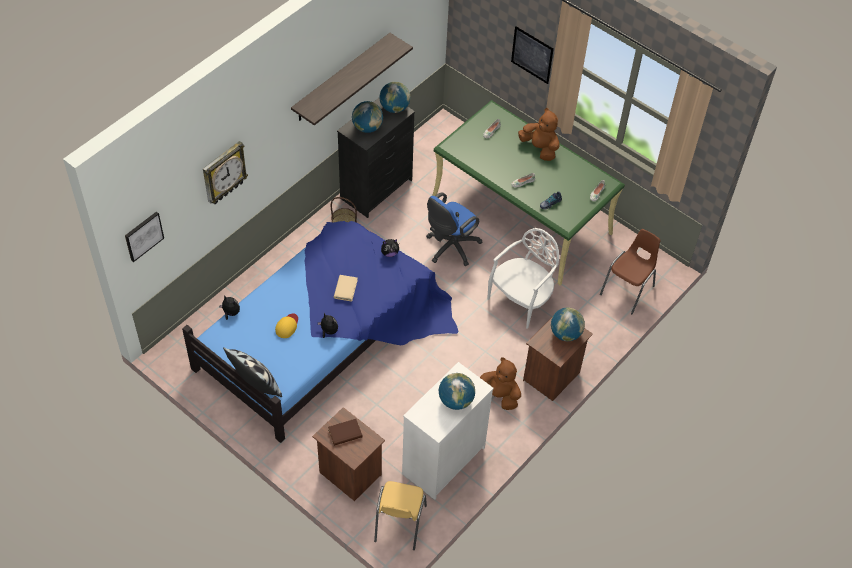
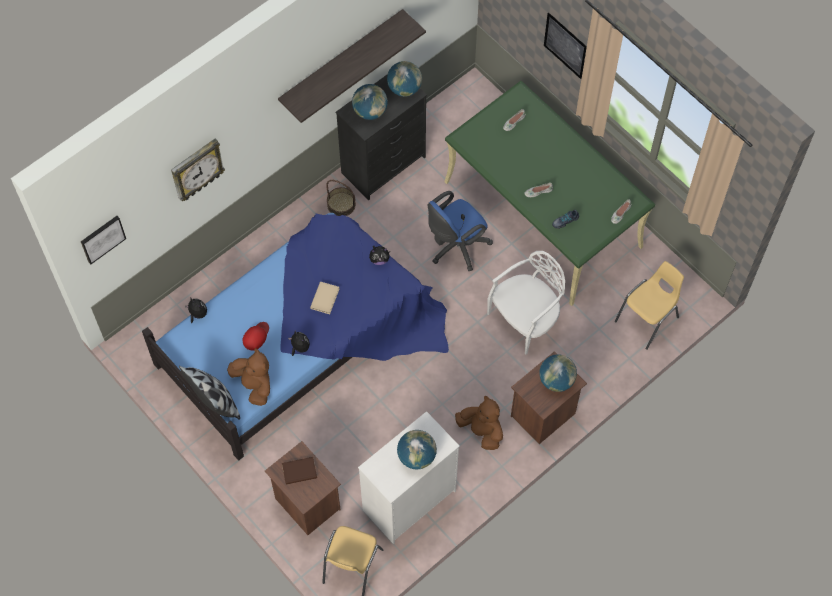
camera: 10 degrees right, 10 degrees up
(287, 326) = (256, 336): yellow cap -> red cap
(539, 148) = (565, 149): brown plush toy -> brown plush toy (254, 385)
(628, 290) = (648, 319): brown chair -> yellow chair

